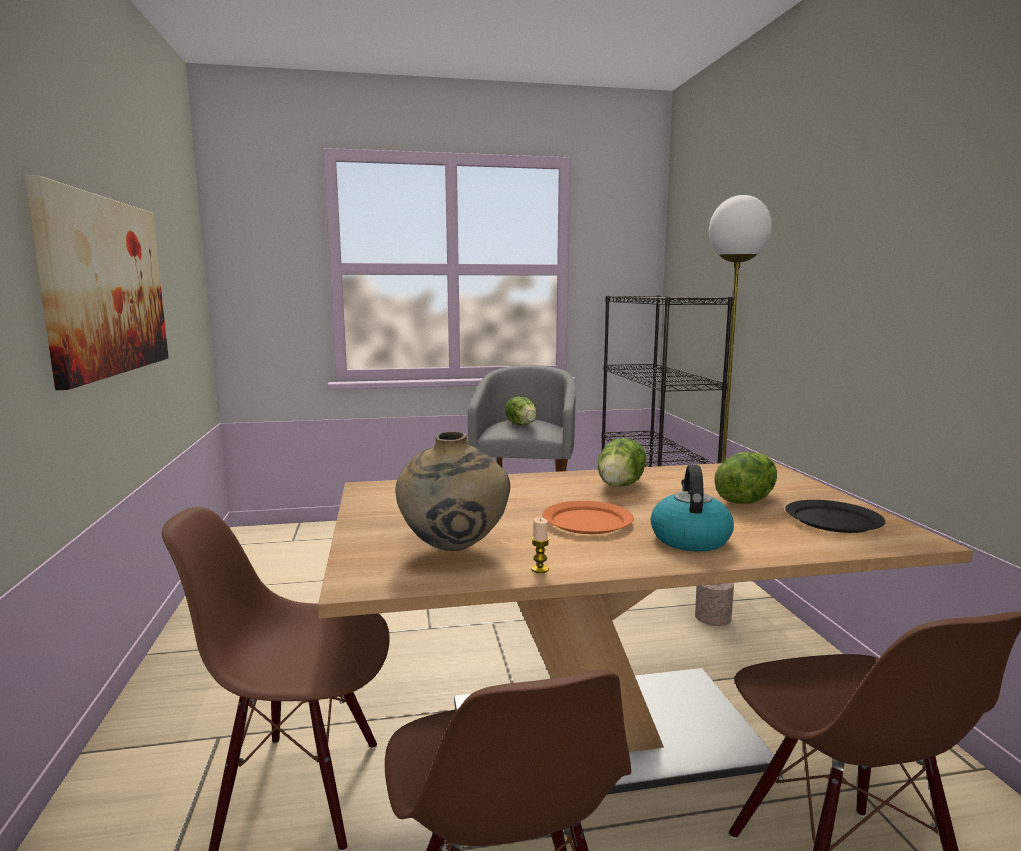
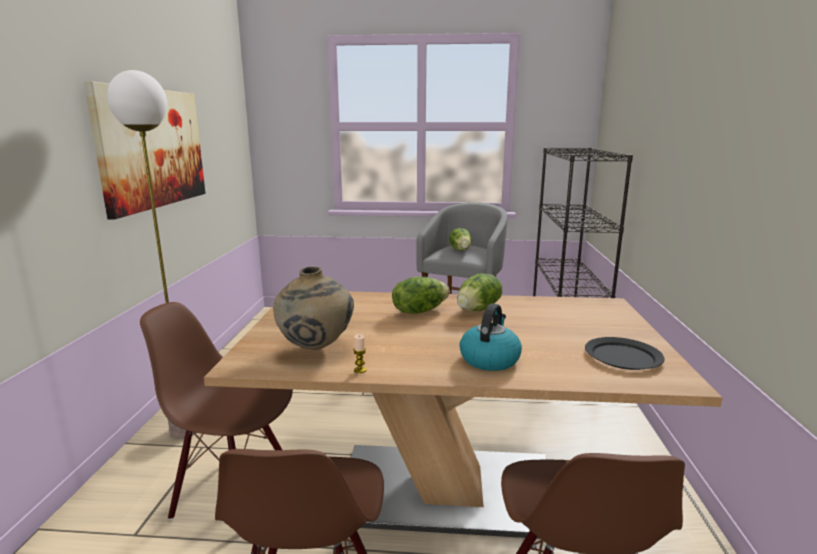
camera: 15 degrees right, 5 degrees up
(587, 521) = (426, 336): orange plate -> none
(712, 617) = (578, 415): floor lamp -> floor lamp (186, 429)
(745, 500) = (565, 331): lettuce -> lettuce (419, 311)

